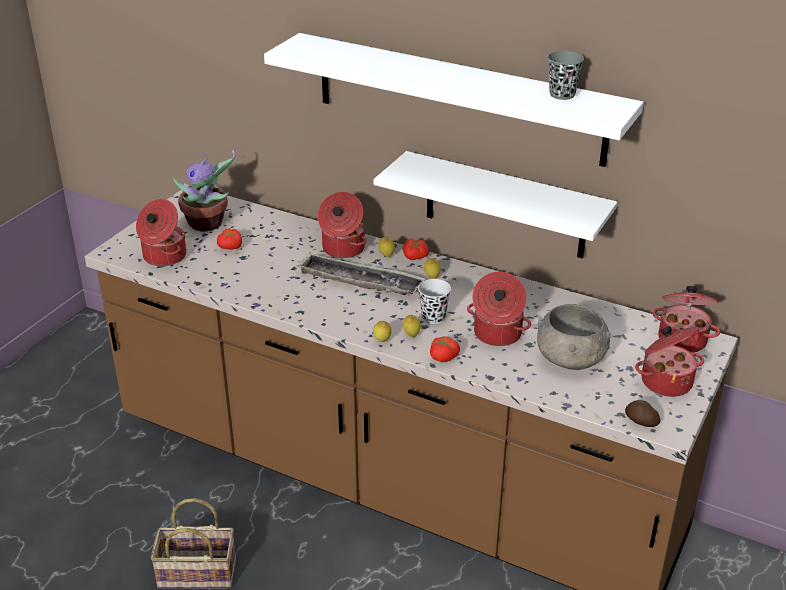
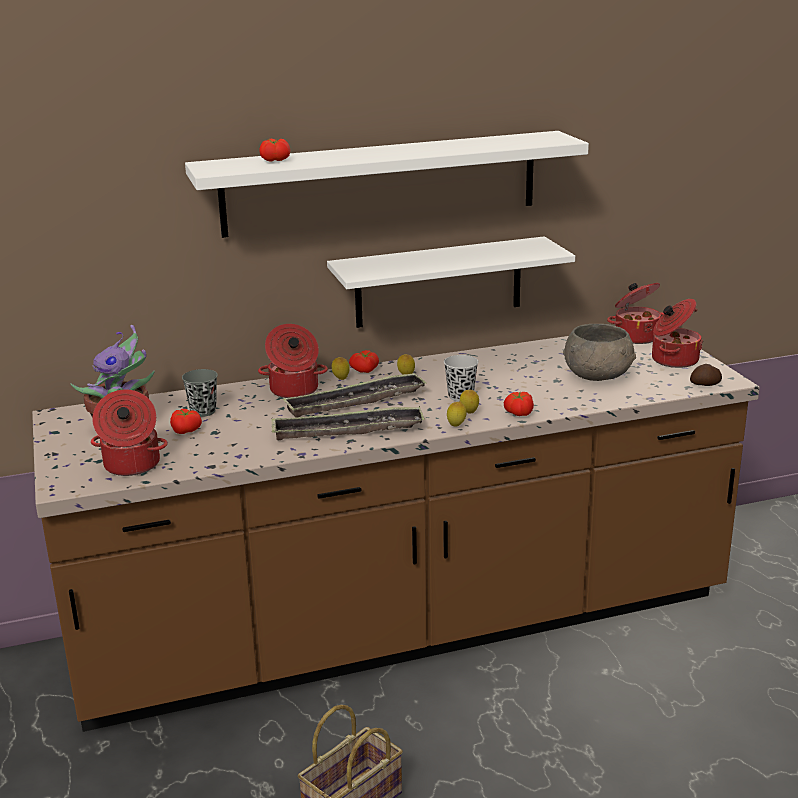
camera: 45 degrees left, 10 degrees down
(312, 302) = (347, 431): none -> tray
(347, 54) = (274, 161): none -> tomato
(496, 334) = (524, 385): cooking pot -> none
(562, 94) = (502, 139): grey cup -> grey cup (203, 411)

